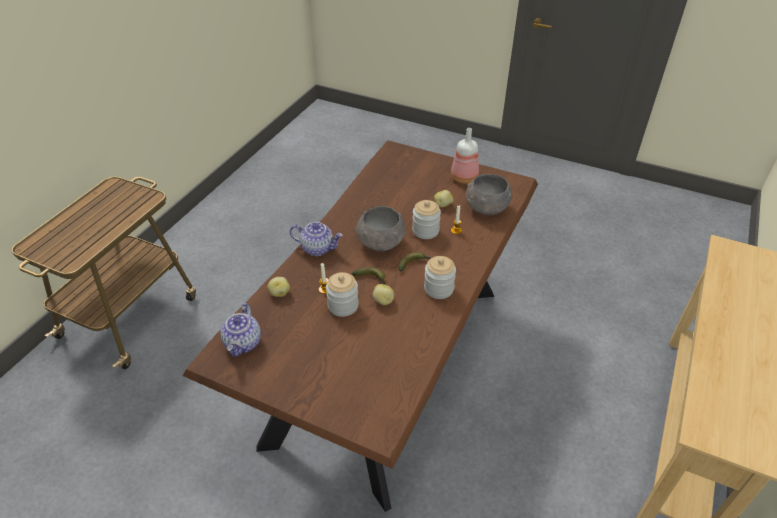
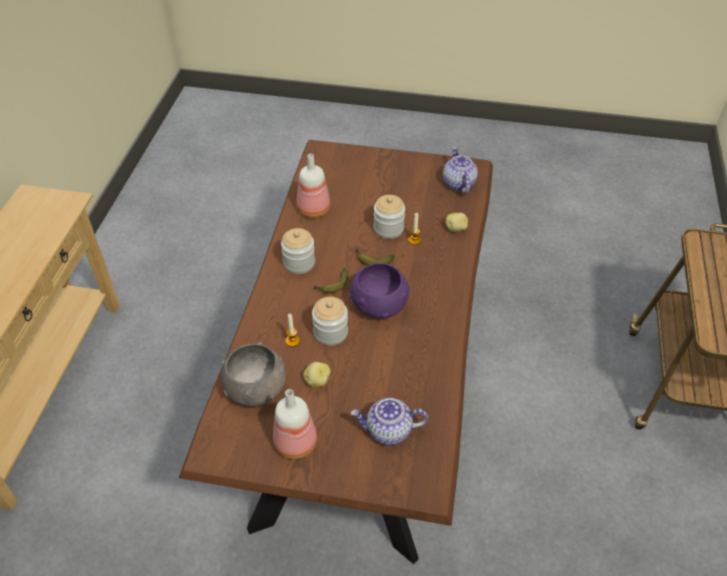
camera: 165 degrees right, 5 degrees up
(318, 248) = (447, 283): teapot -> teapot (388, 431)
(380, 243) = (379, 304): grey bowl -> purple bowl
(383, 301) = (351, 240): potato -> none
(412, 343) = (312, 209): none -> bottle

